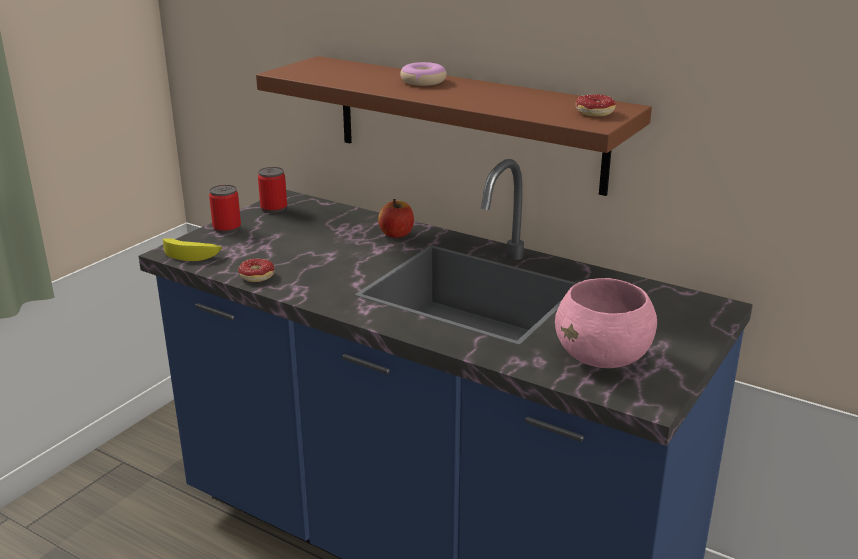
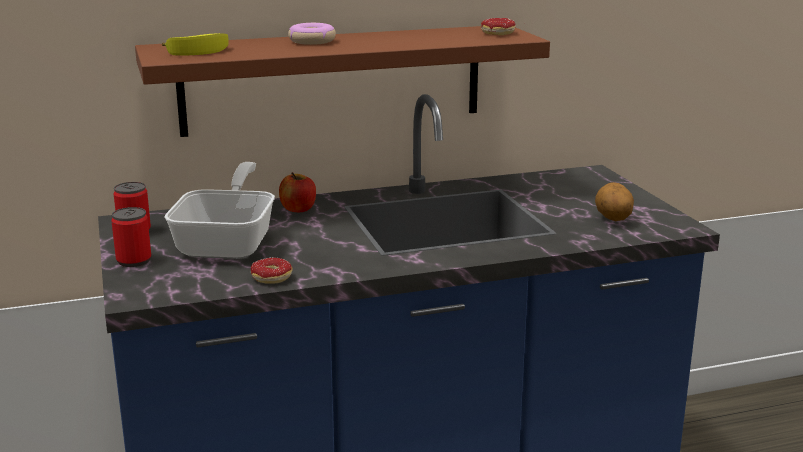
camera: 50 degrees left, 5 degrees down
(192, 254) = (162, 290): banana -> banana (200, 51)
(299, 239) = (229, 242): none -> frying pan
(603, 358) = (612, 219): pink bowl -> potato

